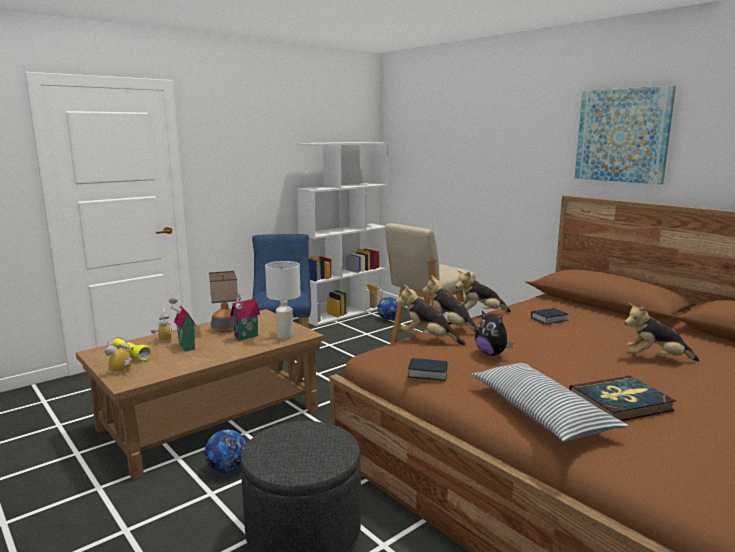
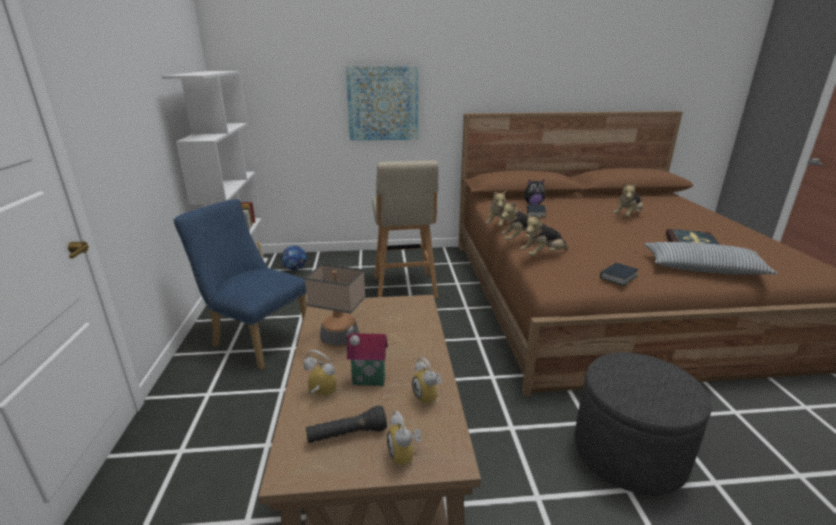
camera: 55 degrees left, 10 degrees up
(131, 355) = (347, 435): yellow flashlight -> black flashlight
(183, 364) = (429, 397): none -> alarm clock
(227, 469) = (497, 469): football -> none
(247, 337) = (388, 334): toy house -> none
(284, 336) = (411, 313): white table lamp -> none
(491, 354) = (600, 247): plush toy -> plush toy (533, 204)
(622, 135) = (505, 60): picture -> picture (383, 103)

